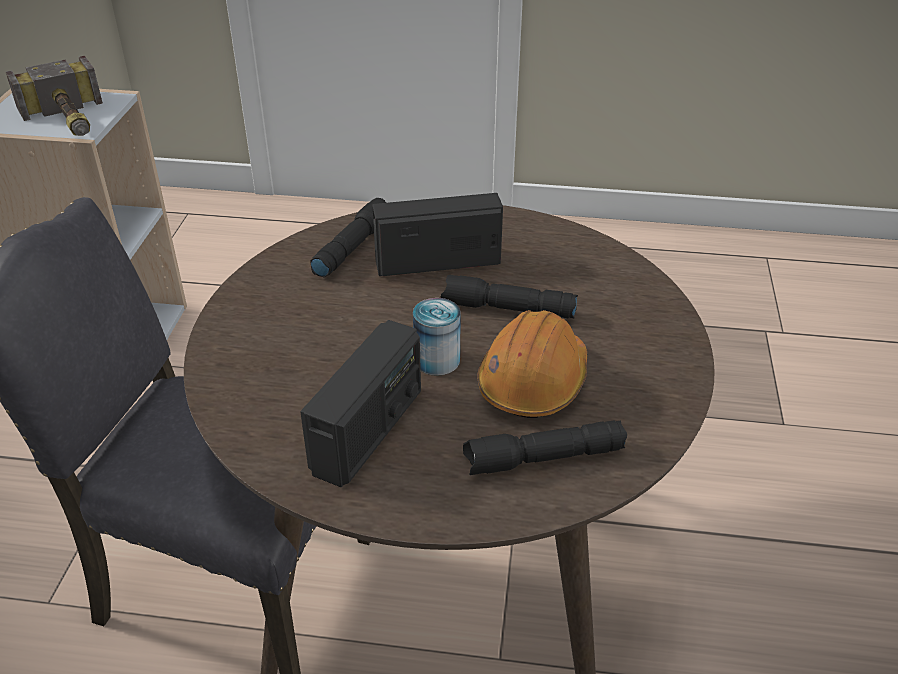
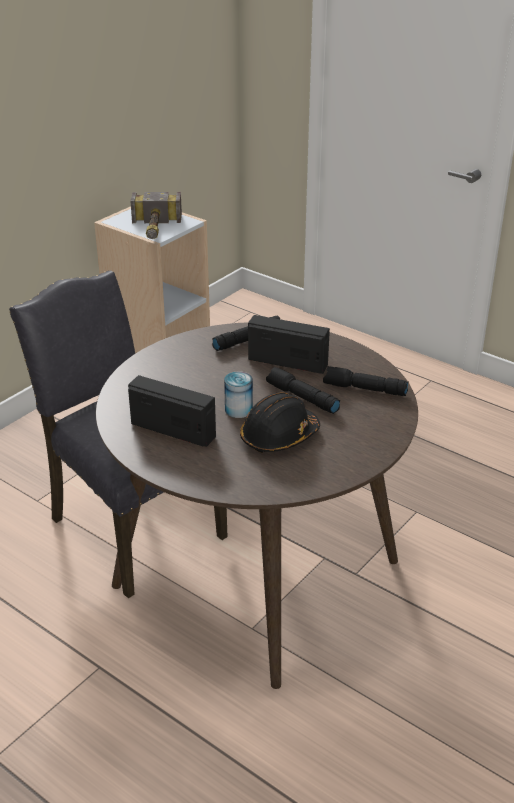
camera: 30 degrees right, 5 degrees down
(368, 431) = (173, 429): radio -> radio turned 120 degrees counterclockwise
(533, 381) = (279, 436): orange hard hat -> black hard hat
(543, 459) = (247, 472): black flashlight -> black flashlight (364, 389)

